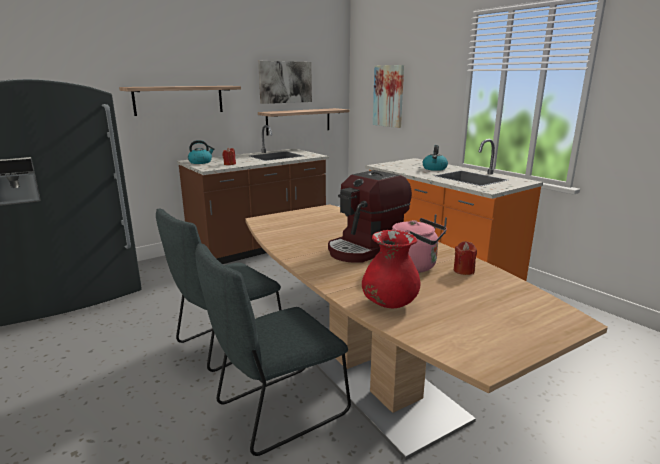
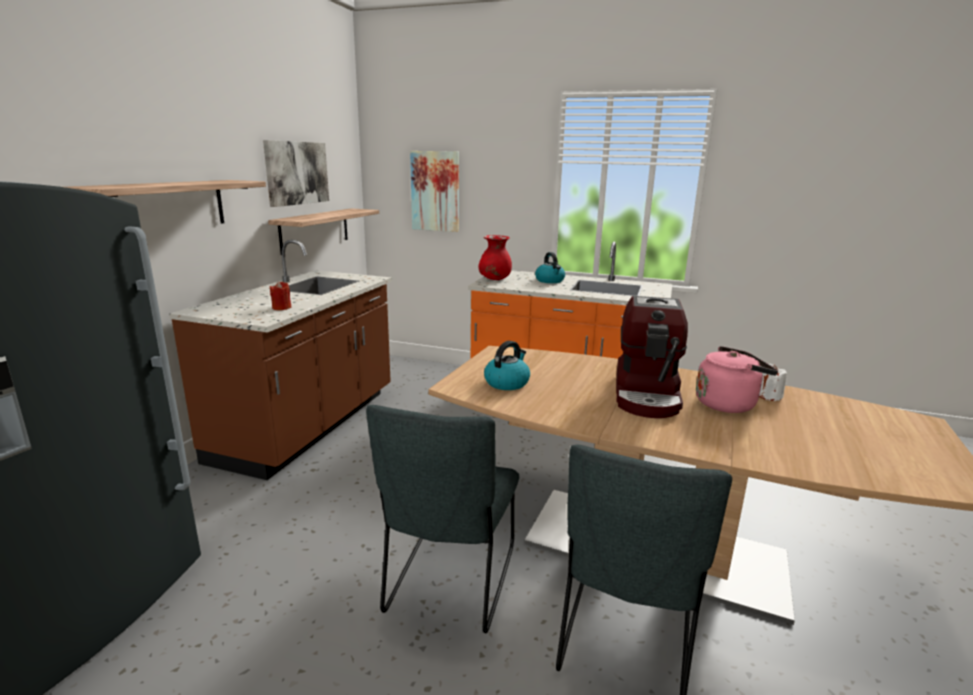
camera: 35 degrees left, 0 degrees up
(201, 162) = (222, 310): kettle -> kettle (507, 382)
(389, 303) = (798, 454): red vase -> red vase (494, 279)
(463, 270) = (769, 396): red candle -> white candle

